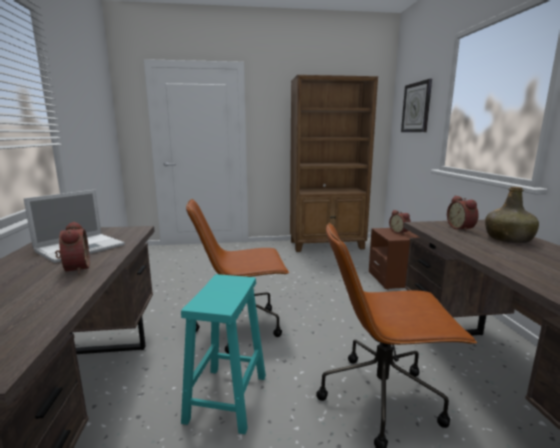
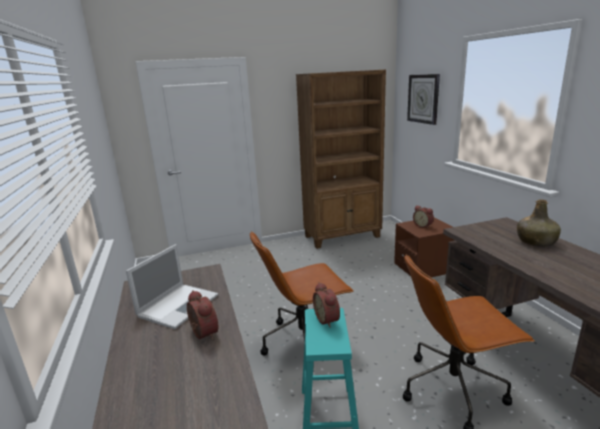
camera: 10 degrees left, 5 degrees up
(461, 228) = (494, 232): alarm clock -> alarm clock (328, 319)

